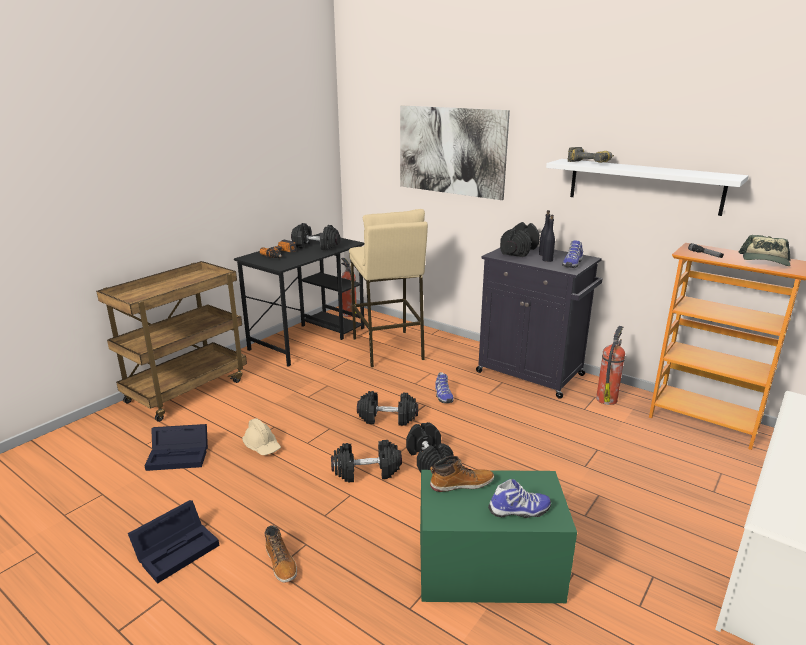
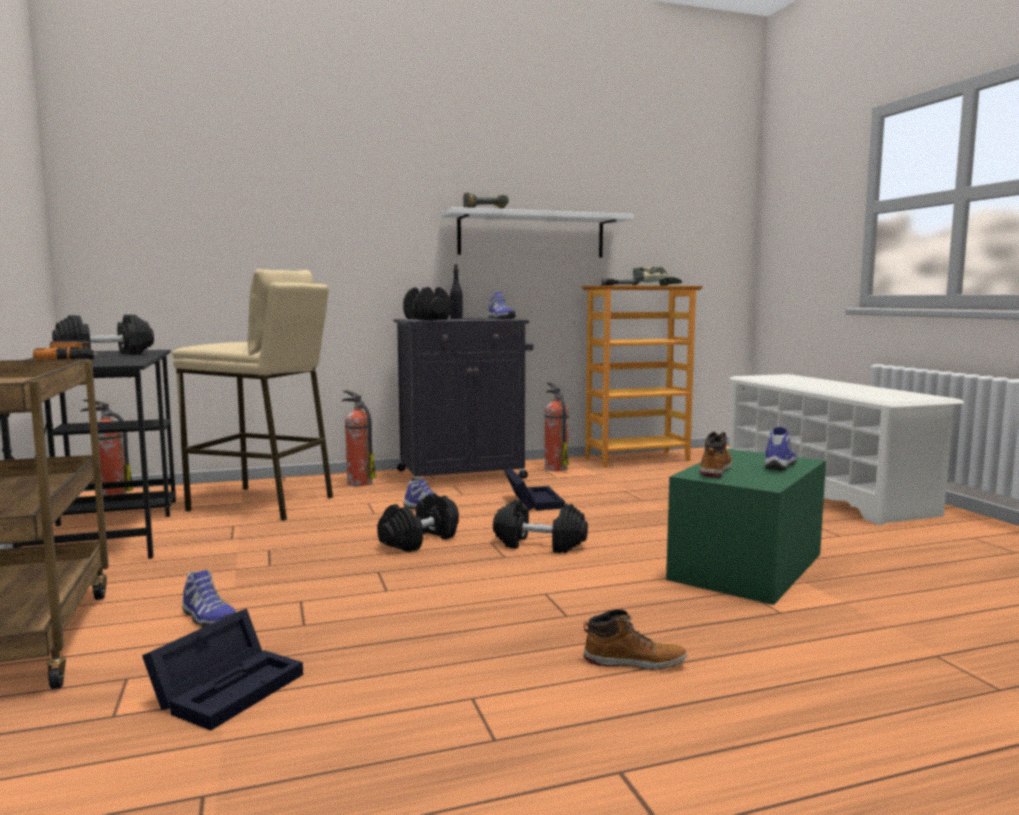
camera: 55 degrees left, 15 degrees down
(178, 549) = (506, 735): black storage box -> black storage box (532, 501)
(237, 415) = (207, 619): none -> shoe
(262, 446) = (335, 618): beige hard hat -> none
(366, 472) = (512, 575): black dumbbell -> none
(451, 151) = (285, 209): picture -> none
(461, 353) = (358, 482): none -> fire extinguisher
(547, 260) = (473, 319): black bottle -> none

